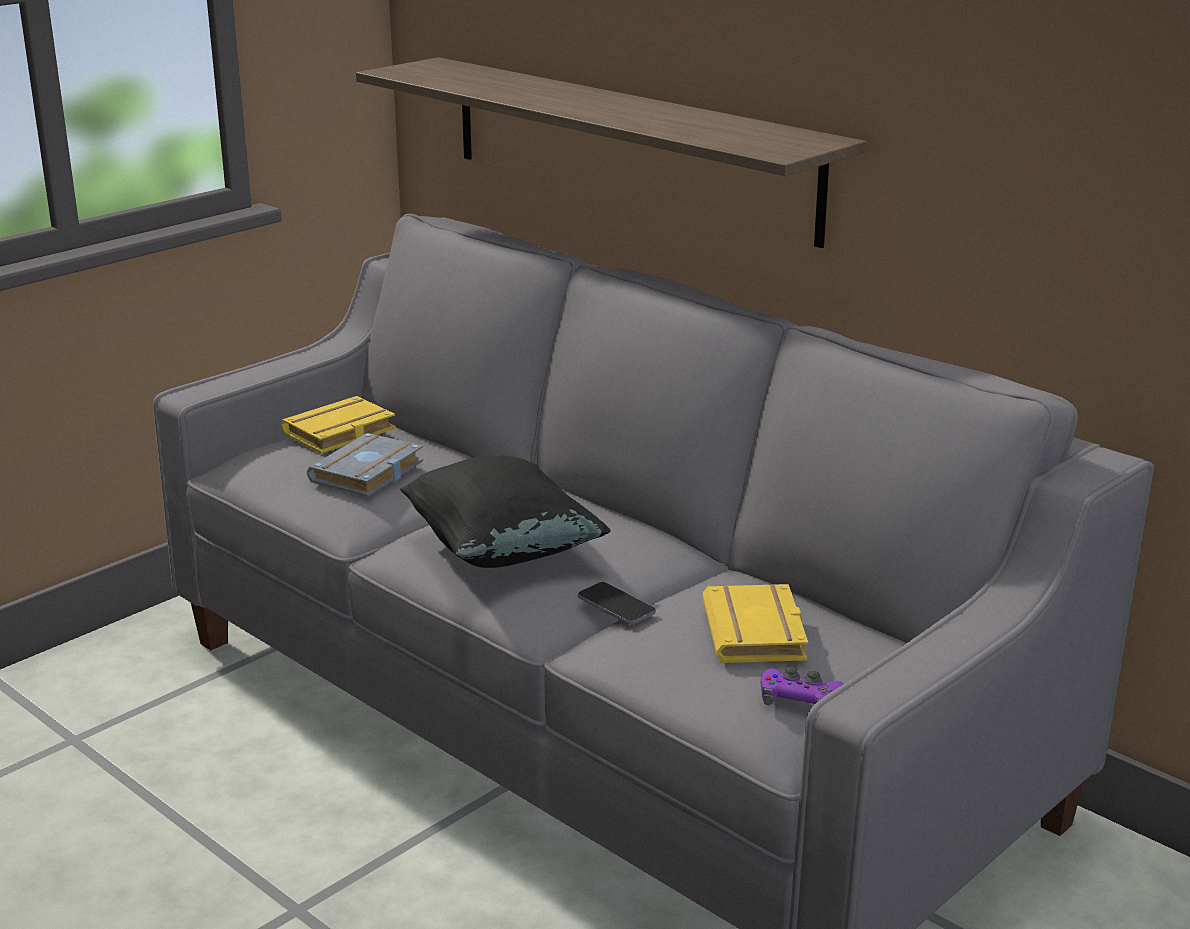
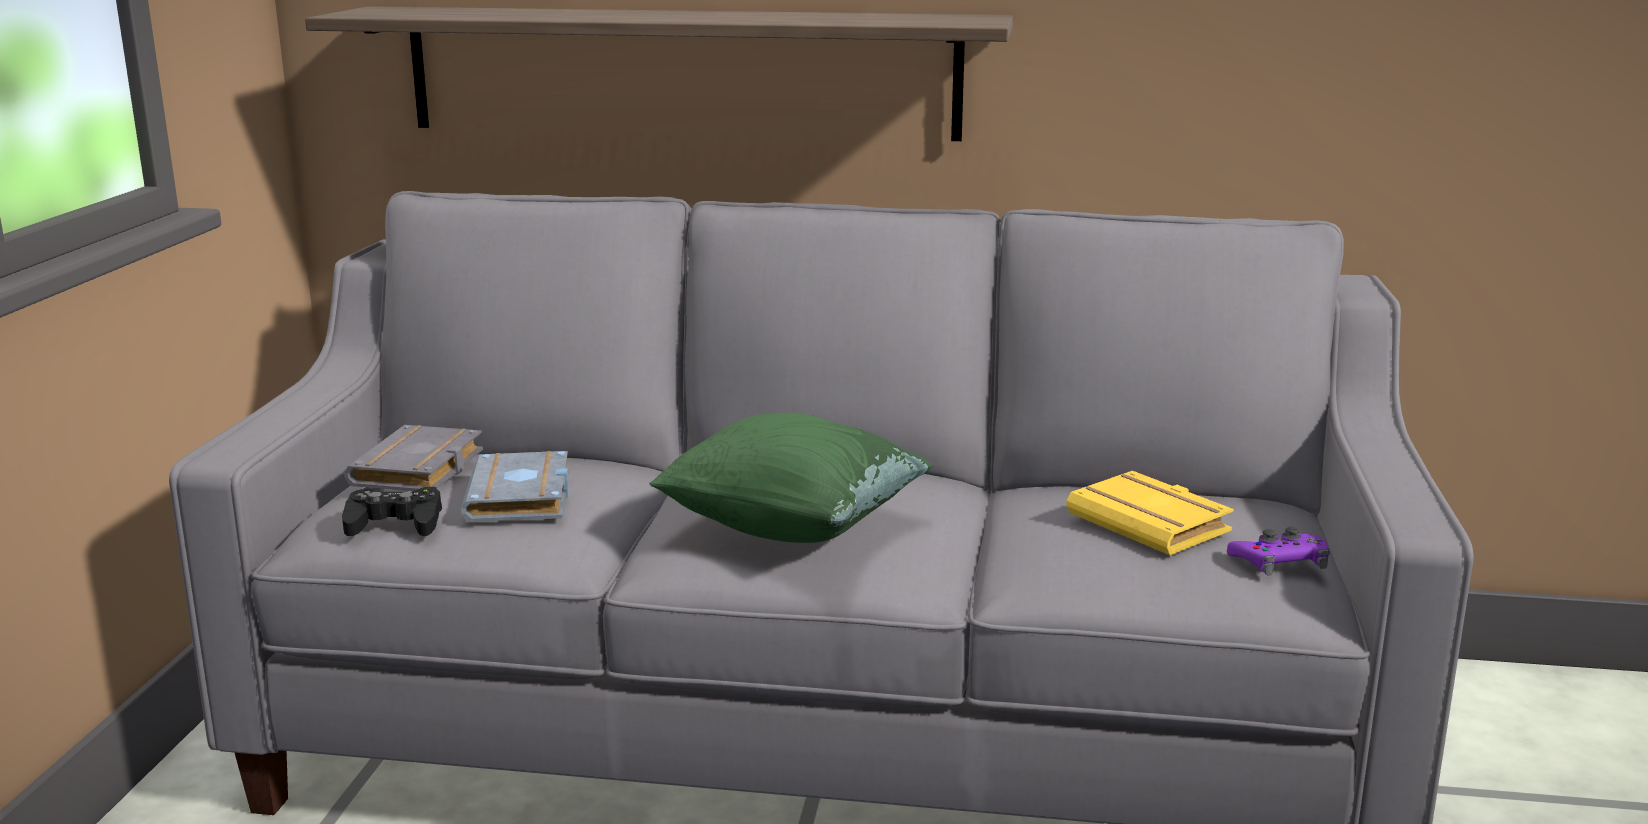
camera: 35 degrees left, 5 degrees down
(273, 470) = (395, 523): none -> black game controller
(339, 434) = (420, 470): yellow book -> grey book
(501, 550) = (792, 526): black pillow -> green pillow
(616, 606) = (986, 541): phone -> none

